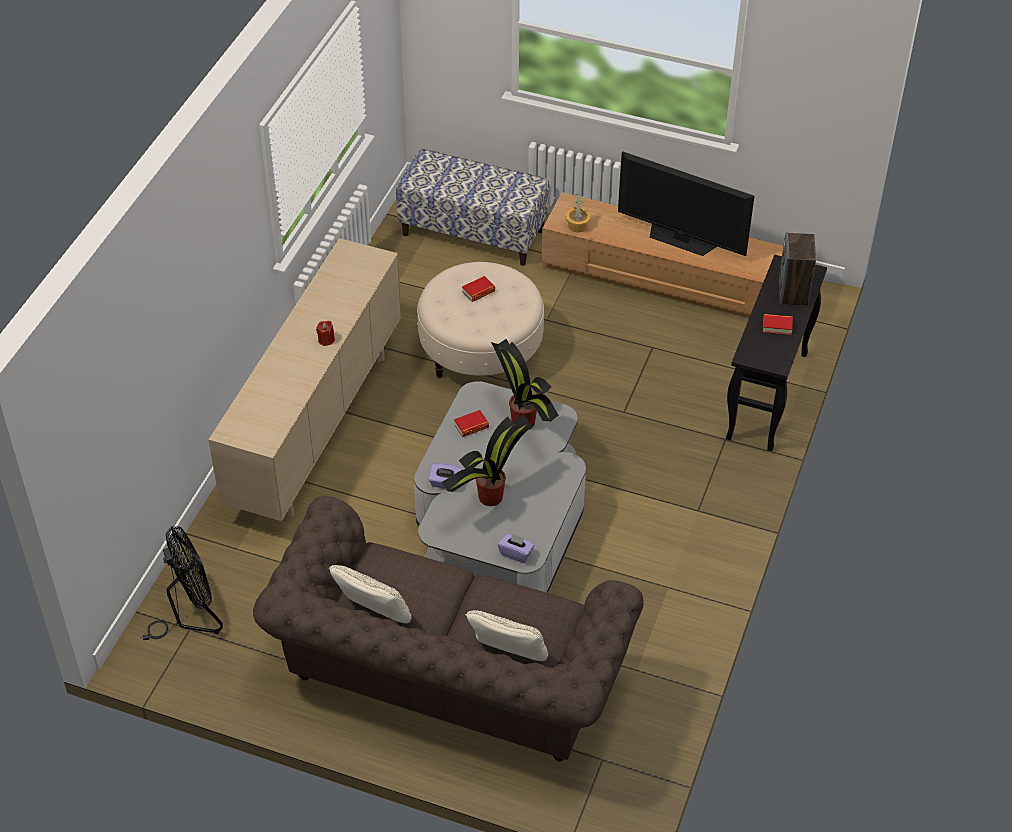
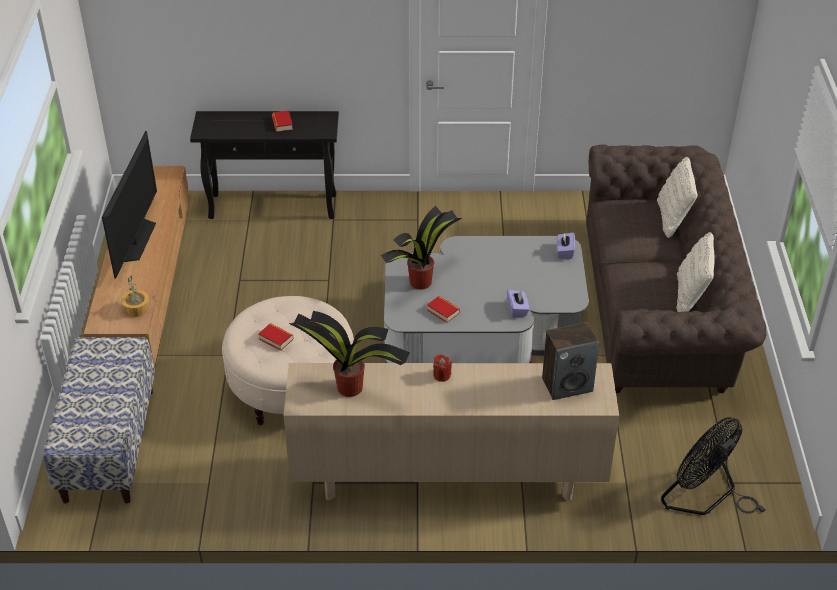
camera: 110 degrees left, 5 degrees down
(489, 497) = (517, 280): potted plant -> potted plant (351, 388)
(793, 292) = (235, 122): speaker -> speaker (567, 384)

